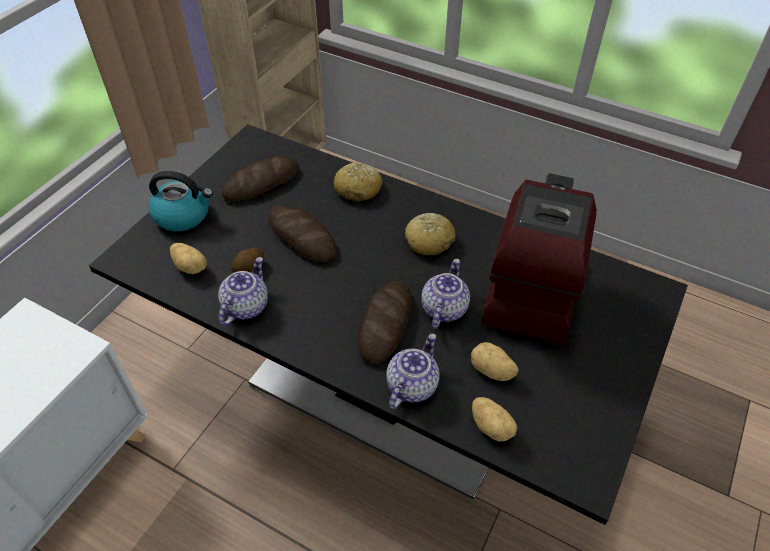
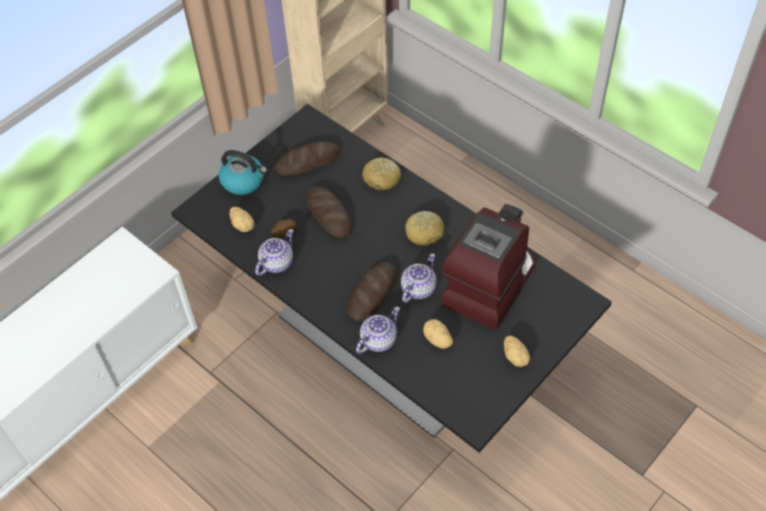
camera: 15 degrees right, 5 degrees up
(492, 426) = (424, 377): potato -> potato (516, 357)

